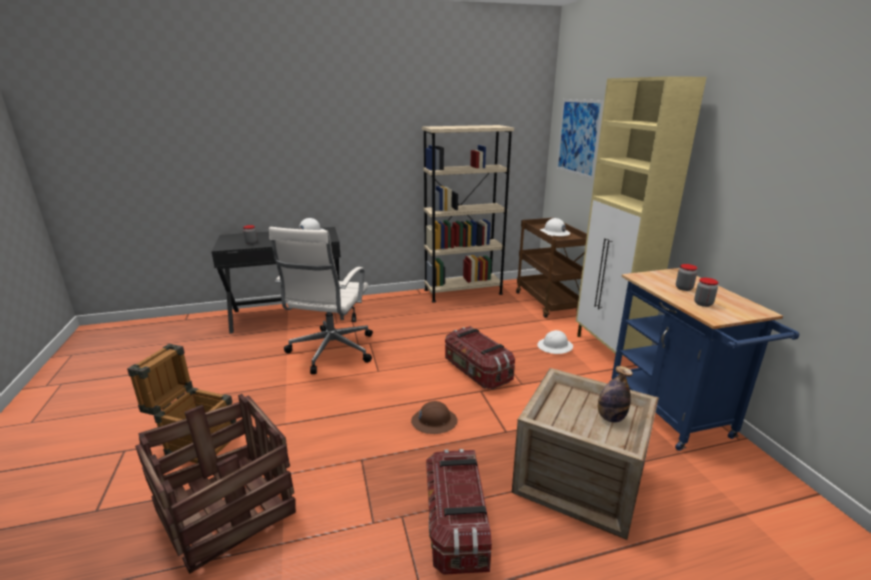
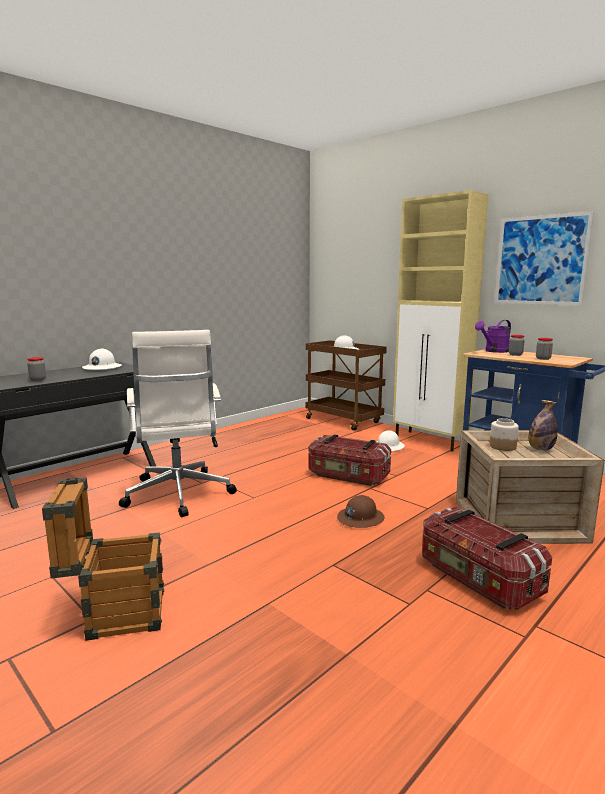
camera: 30 degrees left, 10 degrees down
(227, 510) = (245, 654): crate -> none
(463, 292) = (256, 425): beige bookcase -> none
(573, 401) = (502, 446): none -> jar
(578, 137) = (349, 262): picture -> picture (540, 260)
(670, 276) = (494, 351): none -> purple watering can

